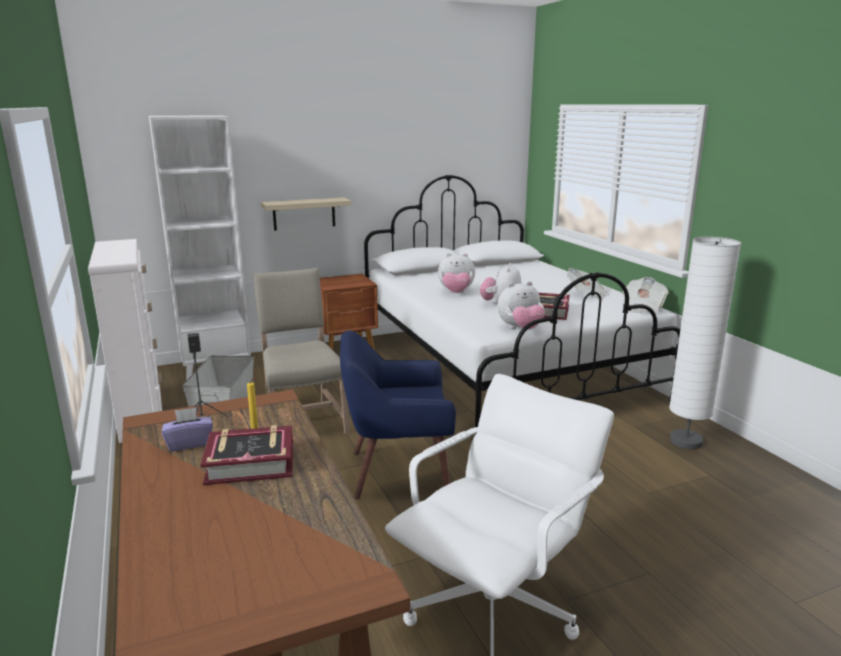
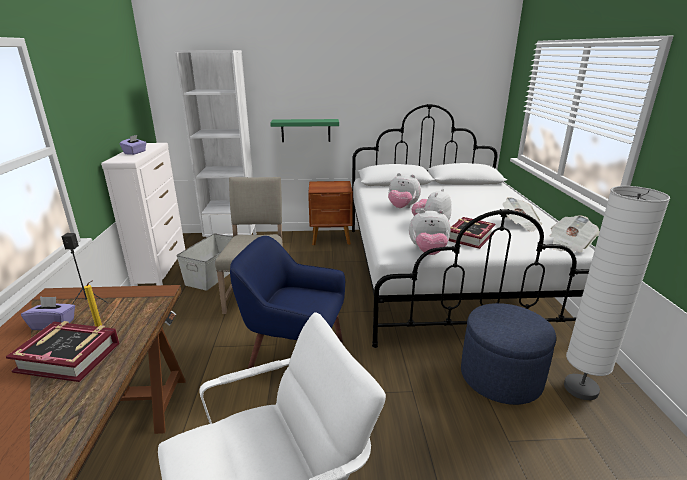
camera: 20 degrees right, 5 degrees up
(114, 252) = (135, 152): none -> purple tissue box
(304, 214) = (305, 130): beige shelf -> green shelf
(613, 446) = (500, 377): none -> blue ottoman

